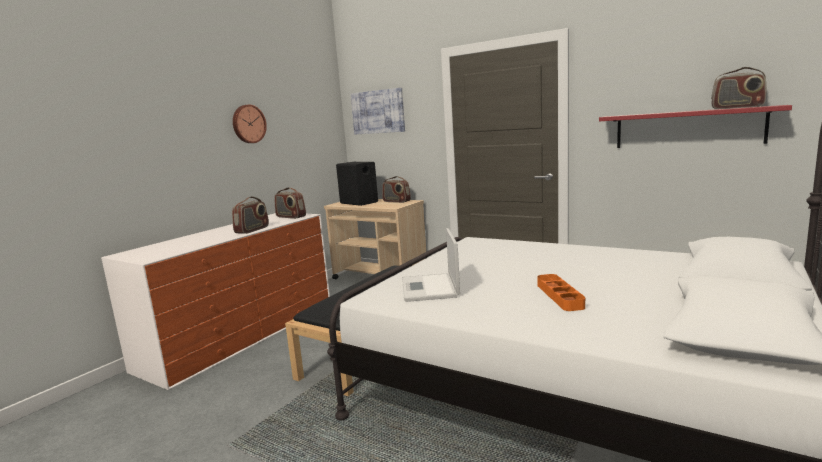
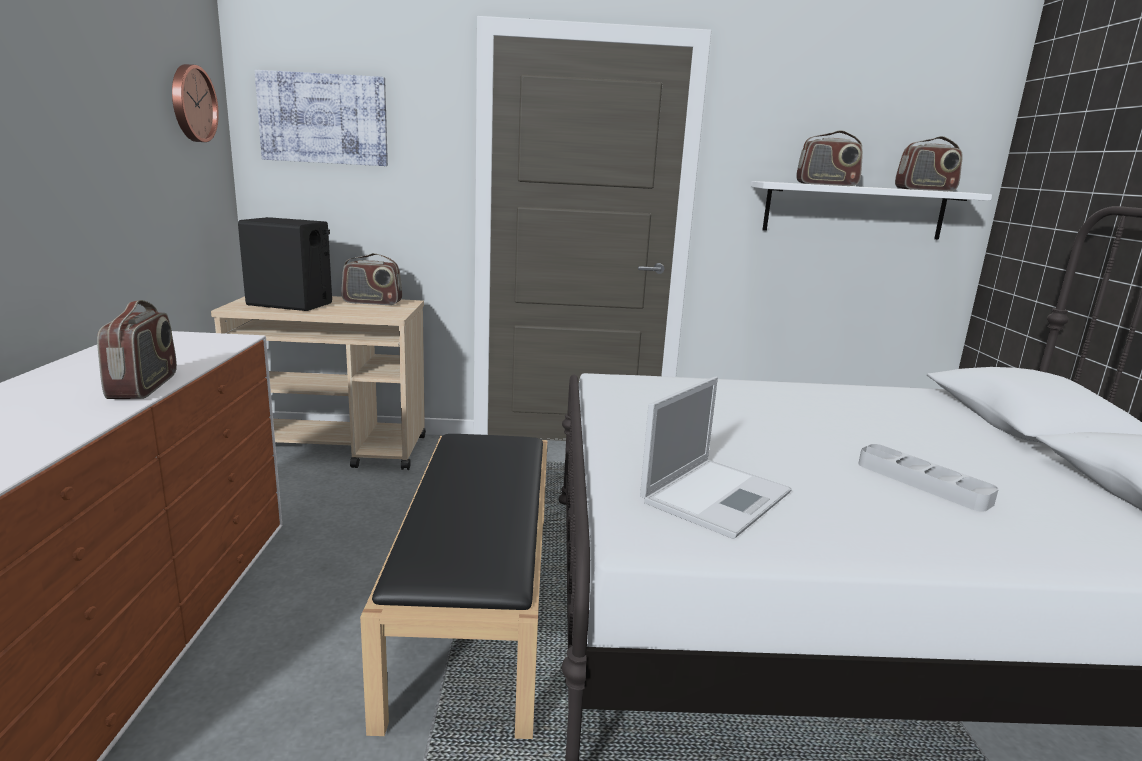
camera: 35 degrees left, 5 degrees up
(248, 124) = (54, 103): wall clock -> wall clock (191, 103)
(290, 217) = (195, 343): radio -> radio (826, 184)
(430, 288) = (717, 496): laptop -> laptop turned 105 degrees counterclockwise
(559, 296) = (922, 482): orange tray -> grey tray
(687, 128) = (854, 210): red shelf -> white shelf

